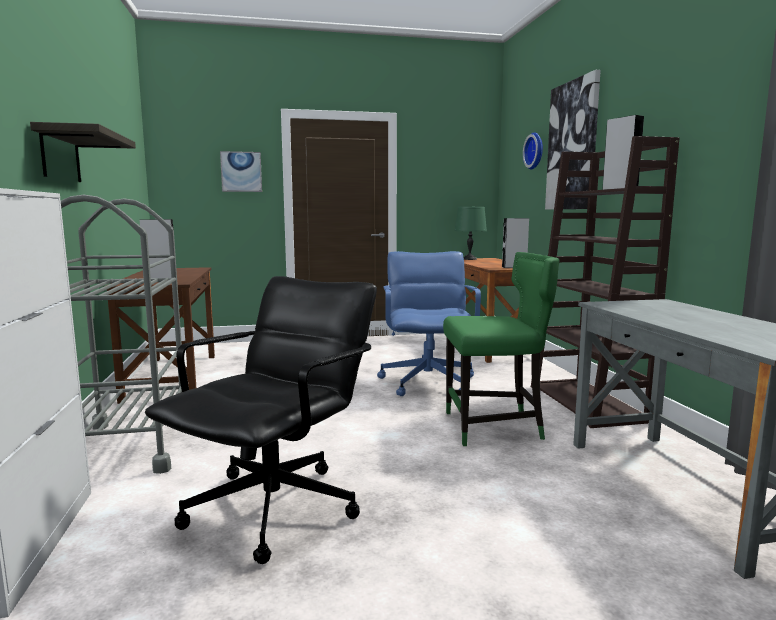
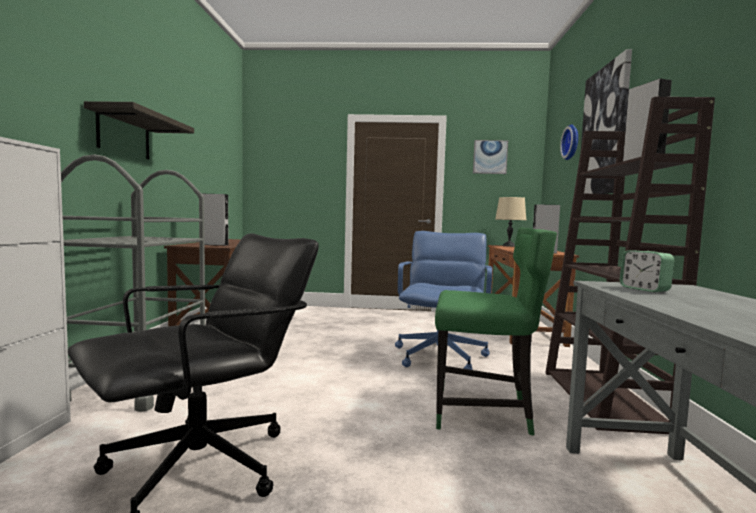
camera: 15 degrees right, 5 degrees down
(241, 171) = (313, 165): picture -> picture (490, 157)
(469, 259) = (509, 246): green table lamp -> beige table lamp
(637, 307) = (644, 289): none -> alarm clock

